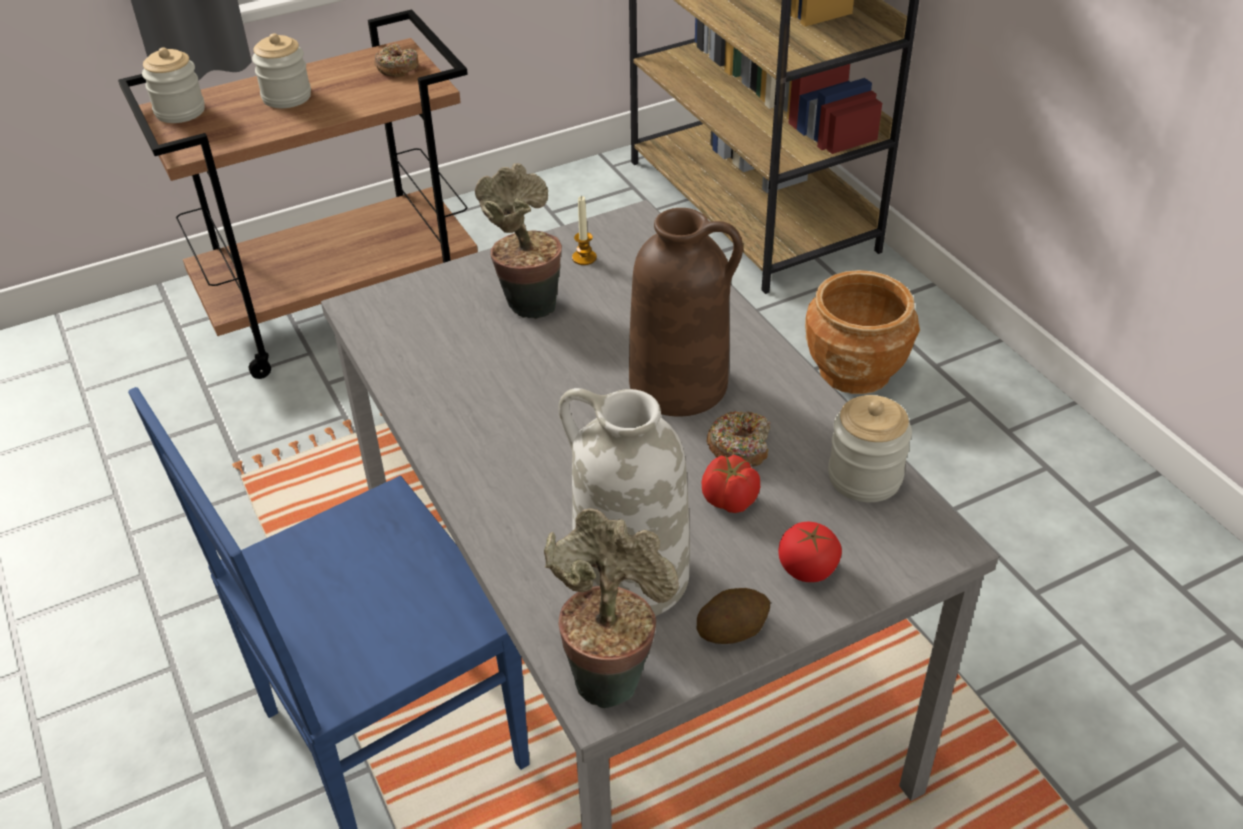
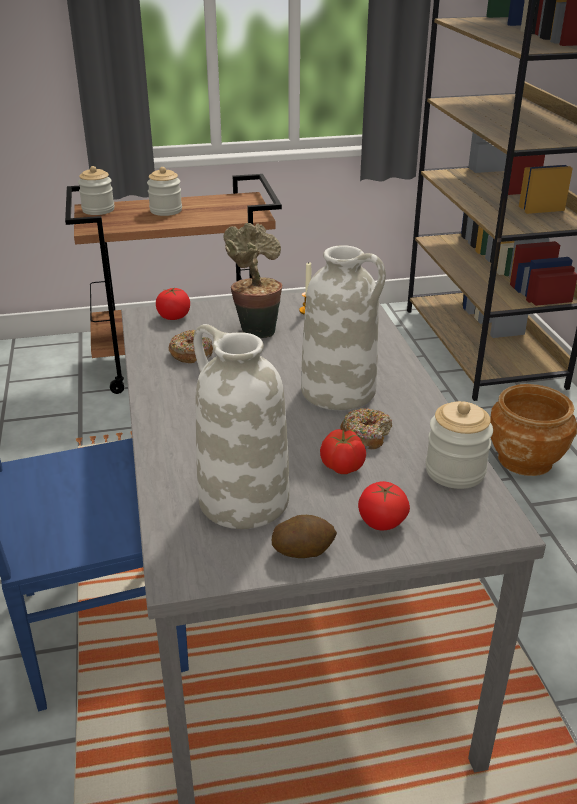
camera: 15 degrees right, 10 degrees down
(397, 68) = (242, 205): donut -> donut (191, 353)
(404, 301) = (174, 316): none -> tomato
(610, 673) = (195, 559): potted plant -> none
(680, 384) = (340, 391): brown vase -> white vase

